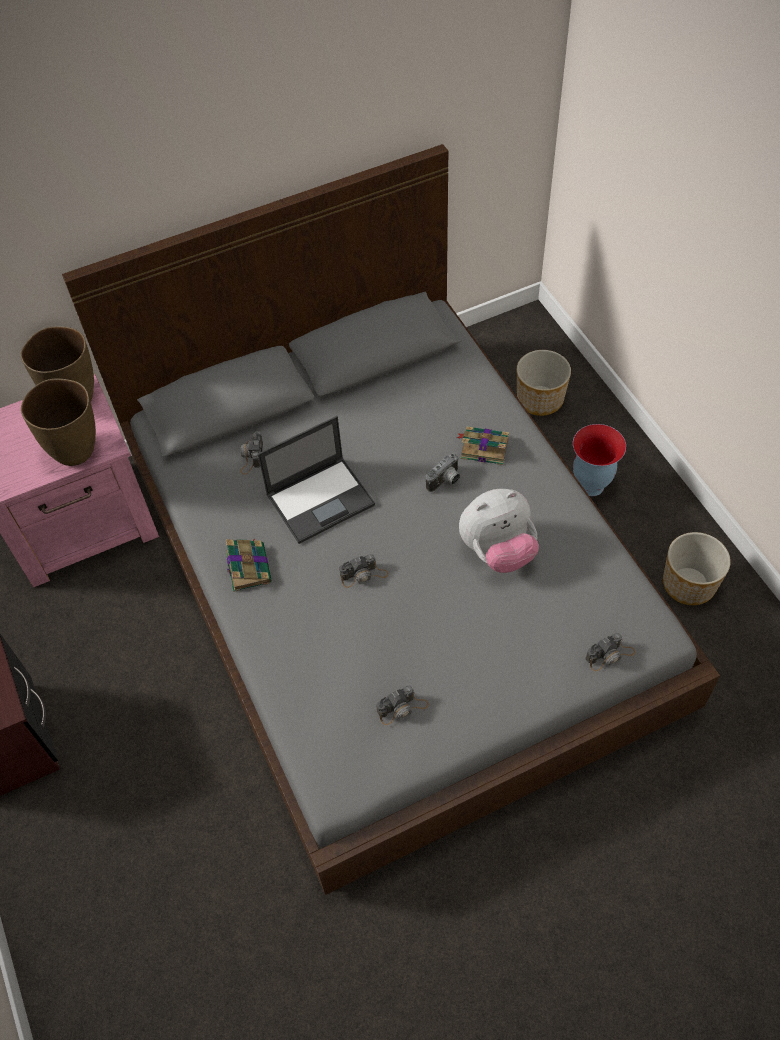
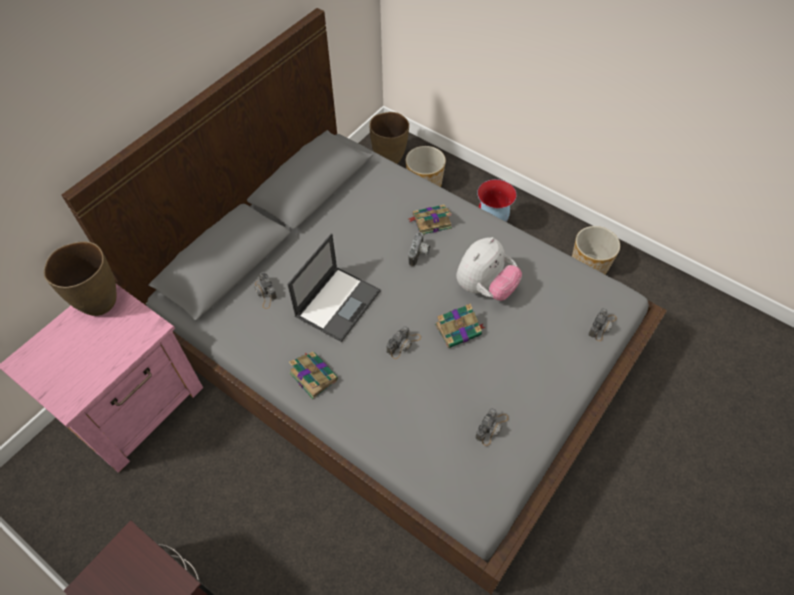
camera: 30 degrees left, 0 degrees up
(76, 450) = (126, 342): brown vase -> brown vase (389, 158)
(436, 586) = (459, 329): none -> book

